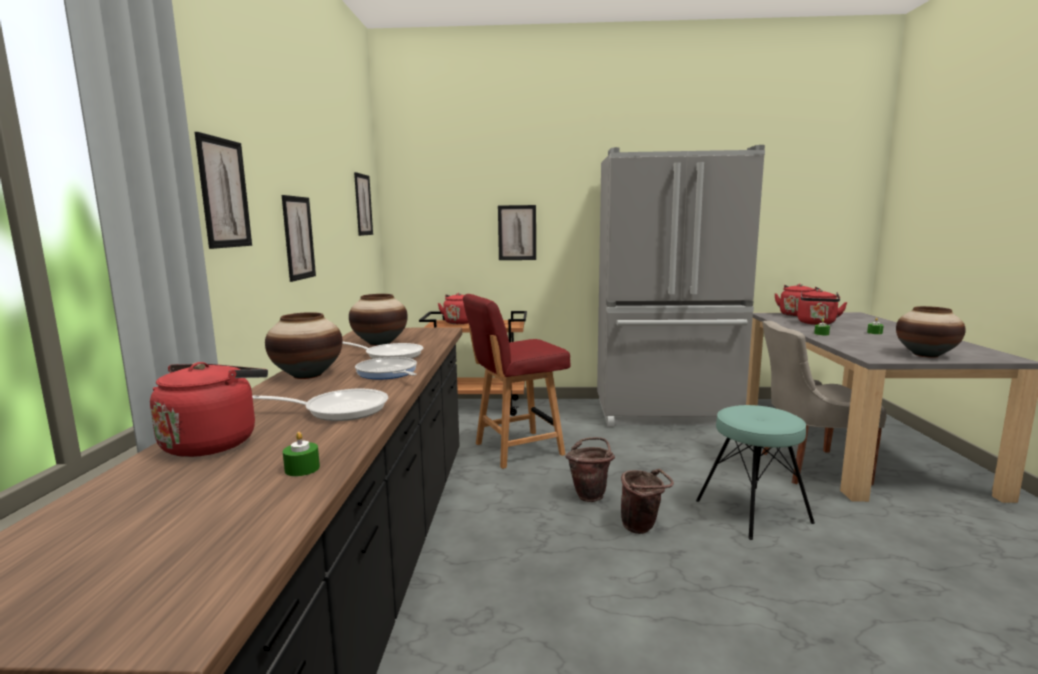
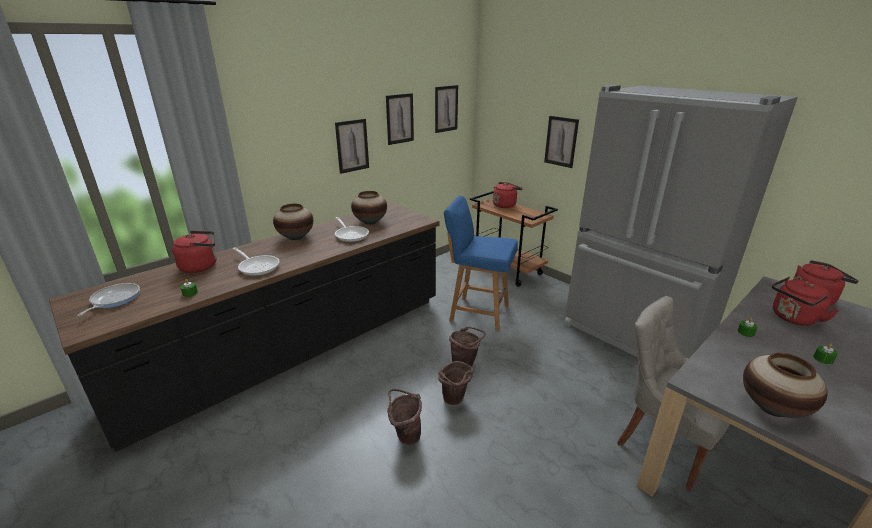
camera: 45 degrees right, 15 degrees up
(224, 193) = (277, 132): picture -> picture (400, 119)
(388, 373) = (320, 249): frying pan -> frying pan (114, 300)
(516, 449) = (478, 312): red chair -> blue chair
(662, 587) = (405, 435): none -> brown bucket
(753, 511) = (540, 438): turquoise stool -> none

